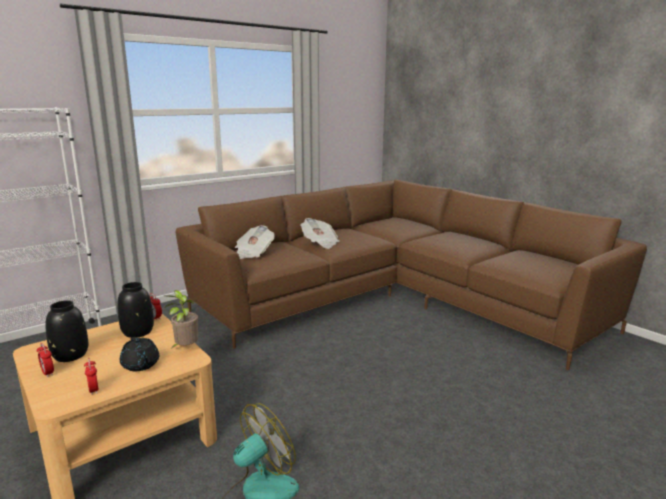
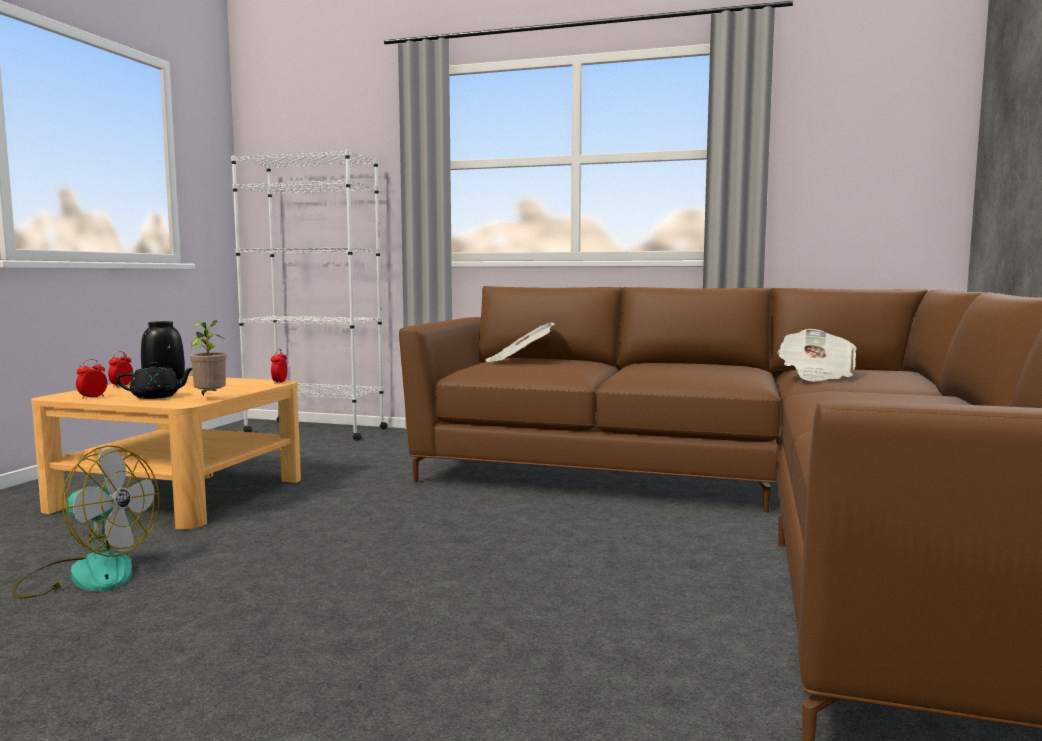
camera: 55 degrees right, 10 degrees down
(137, 332) = (236, 385): black vase -> none
(140, 365) = (156, 396): black teapot -> black teapot turned 135 degrees counterclockwise
(320, 243) = (635, 368): newspaper -> newspaper (816, 376)

